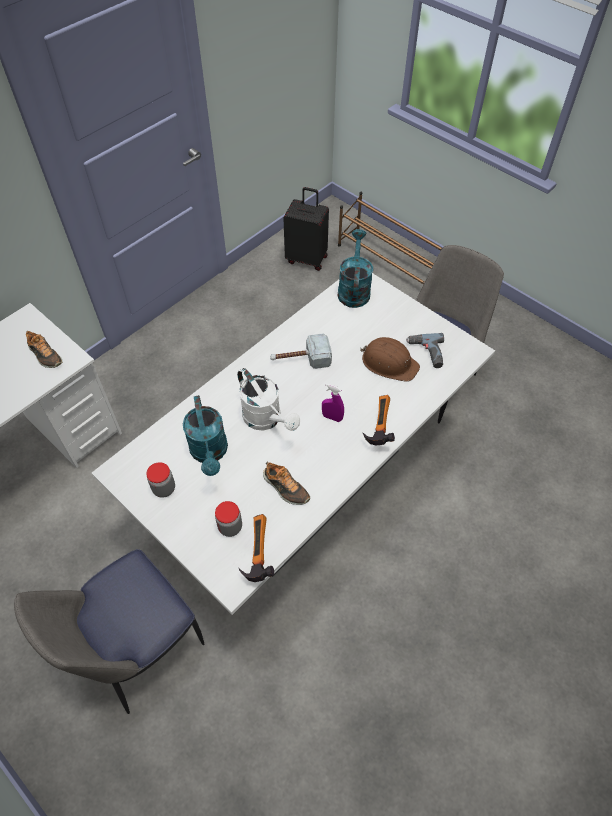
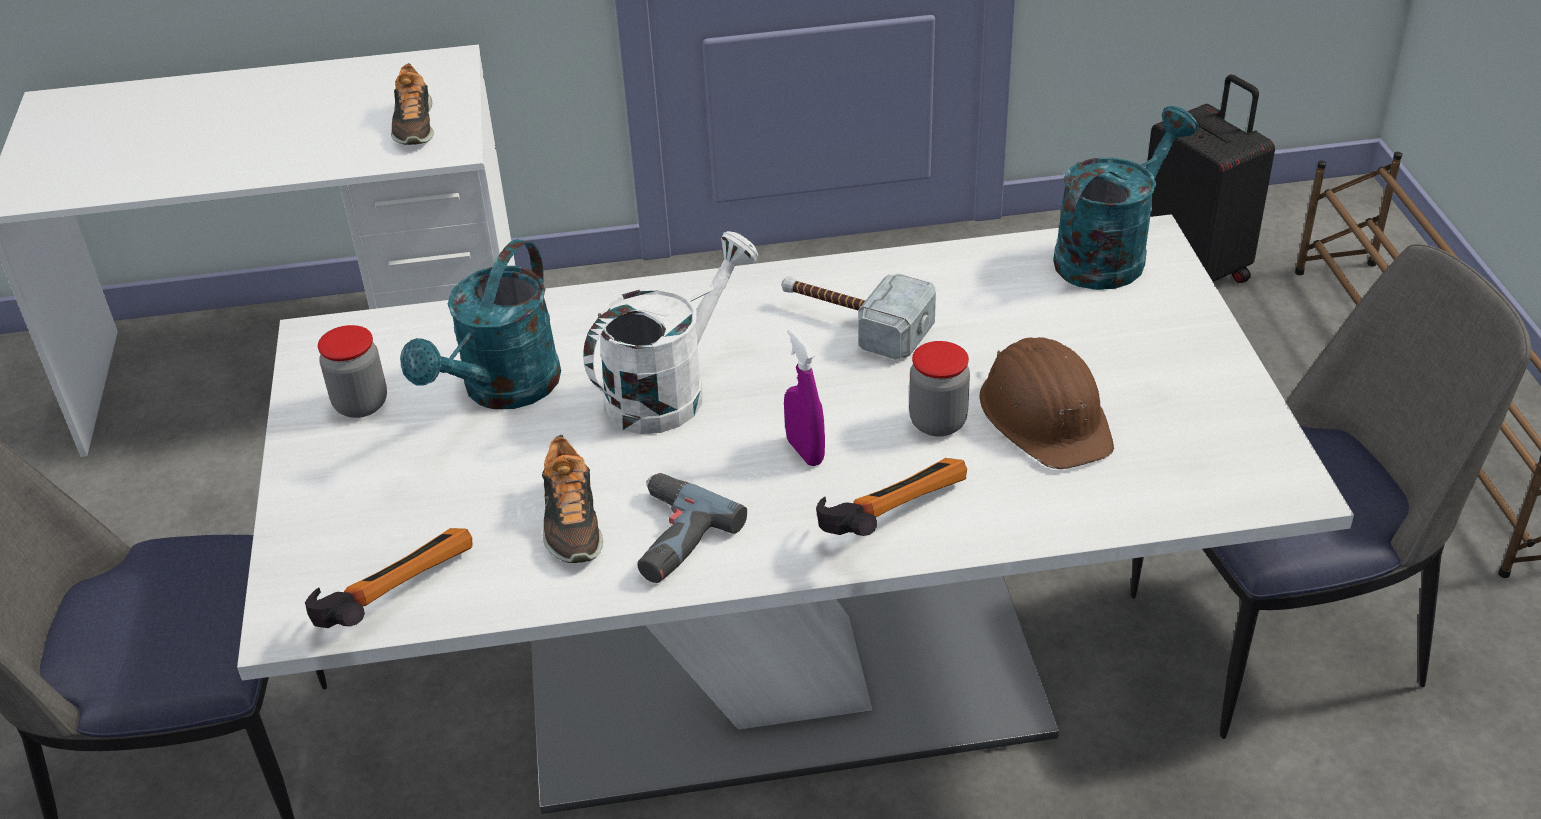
camera: 40 degrees right, 15 degrees down
(230, 527) = (397, 527): jar -> jar (938, 422)
(266, 419) = (669, 390): white watering can -> white watering can turned 135 degrees counterclockwise
(426, 353) = (1158, 439): power drill -> power drill (668, 537)

